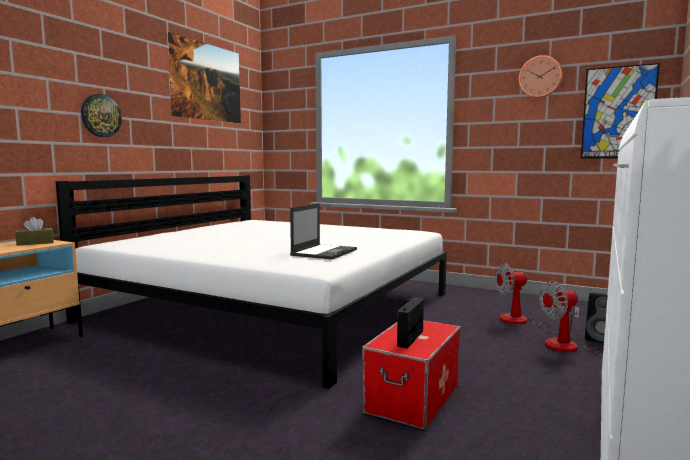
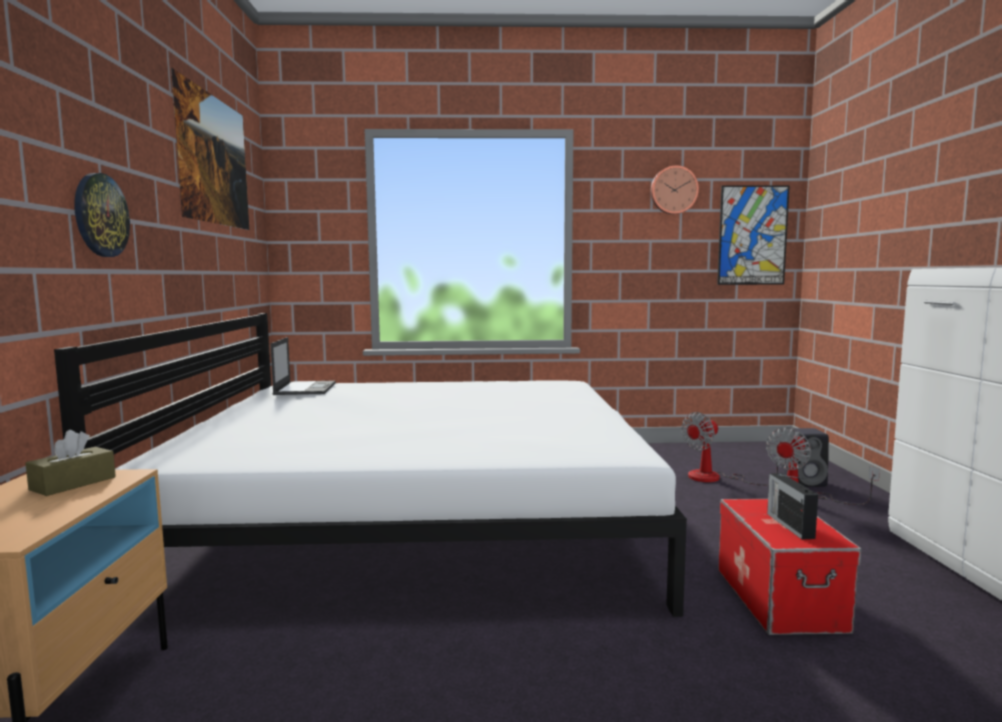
camera: 30 degrees left, 0 degrees up
(324, 252) = (556, 427): laptop -> laptop (305, 388)

